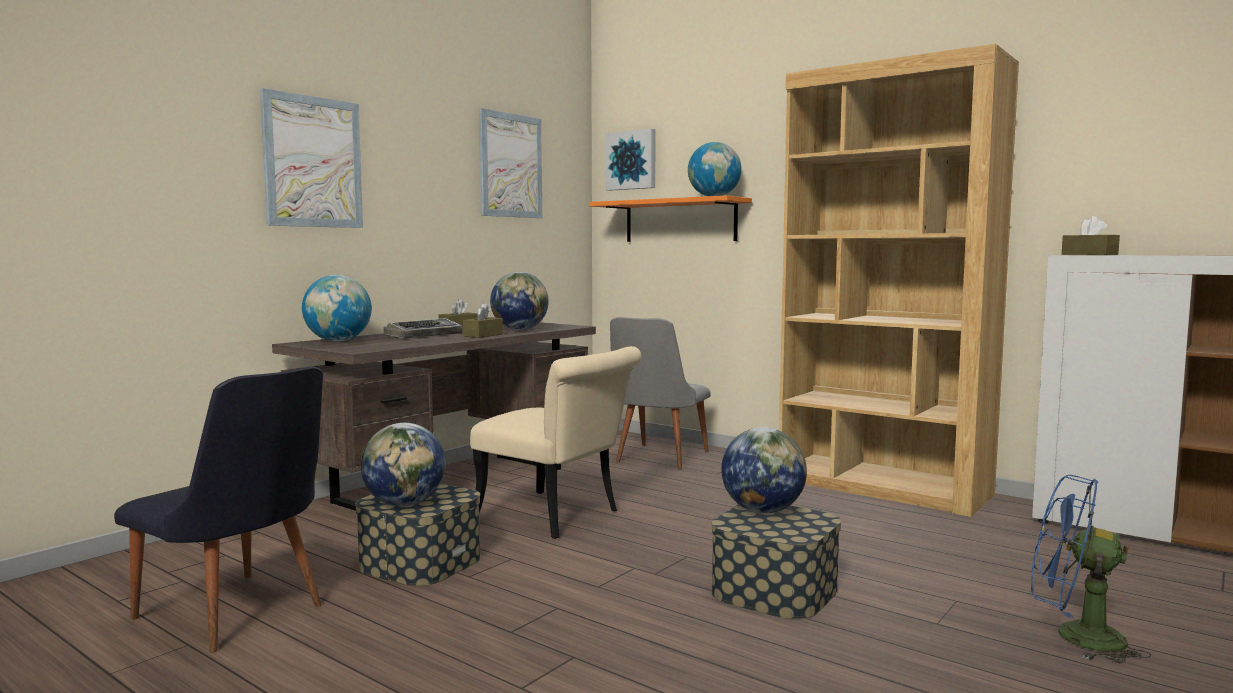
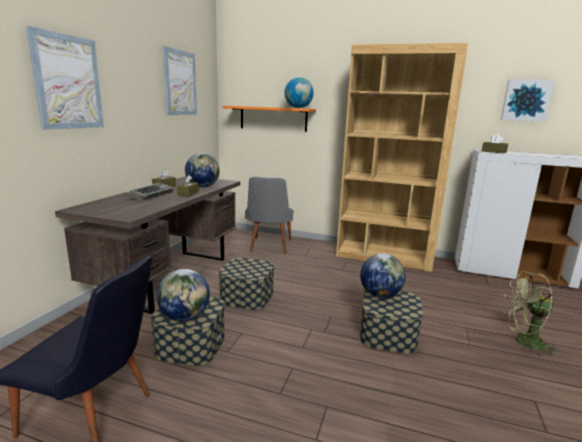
camera: 20 degrees left, 10 degrees up
(338, 341) = (101, 205): globe -> none
(558, 517) = (247, 296): beige chair -> storage box
(632, 160) = (244, 81): picture -> picture (526, 100)
(1074, 636) = (524, 342): blue fan -> green fan

